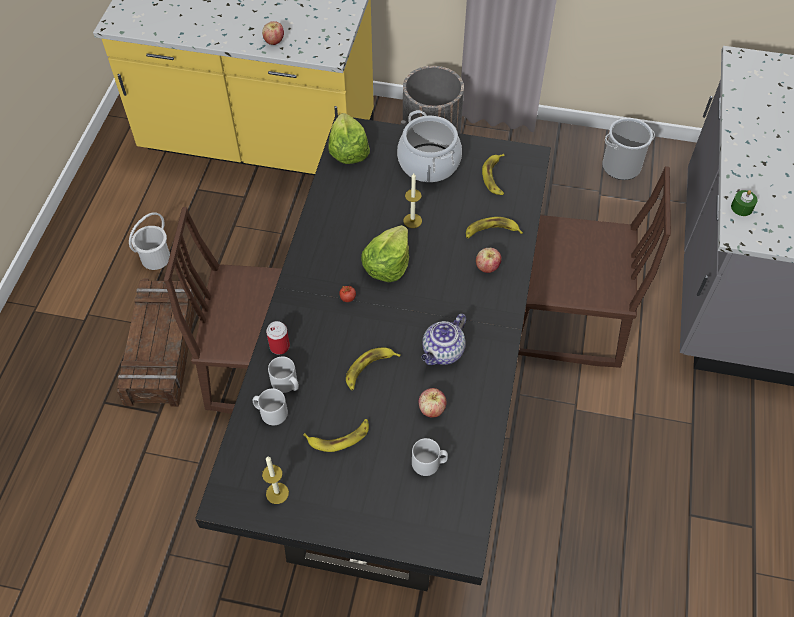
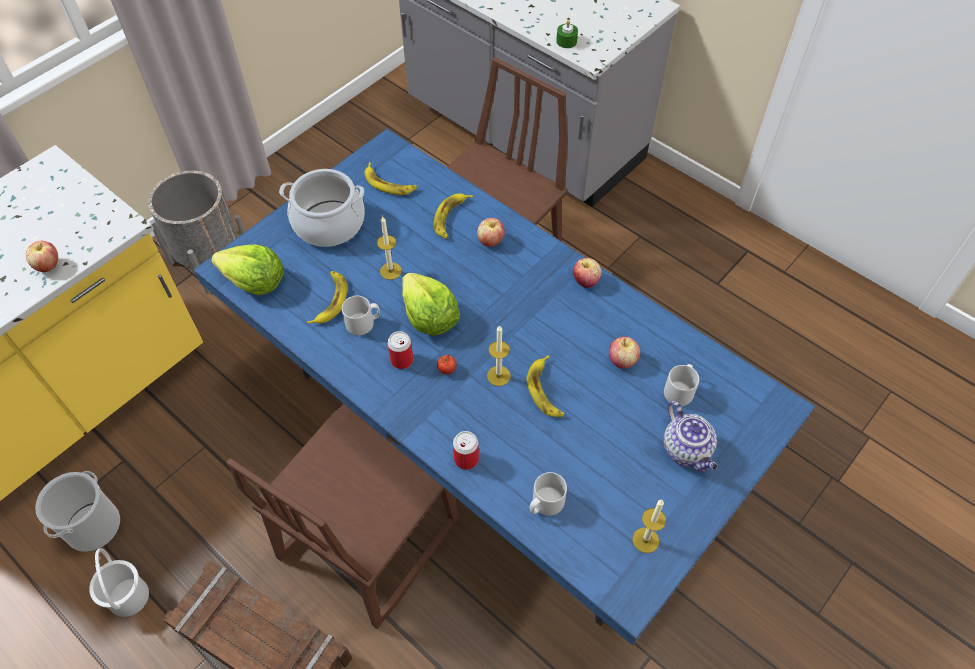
camera: 60 degrees left, 0 degrees up
(286, 384) = (518, 473): grey mug -> grey mug (363, 323)
(338, 267) = (402, 360): none -> can
(339, 437) = (609, 453): banana -> banana (330, 300)
(363, 333) = (498, 376): none -> candle
(396, 404) = (486, 441): black dining table -> blue dining table
(443, 352) = (564, 321): teapot -> teapot (687, 450)
(494, 350) = (585, 281): none -> apple
(621, 166) = (360, 138): bucket -> bucket (93, 526)

